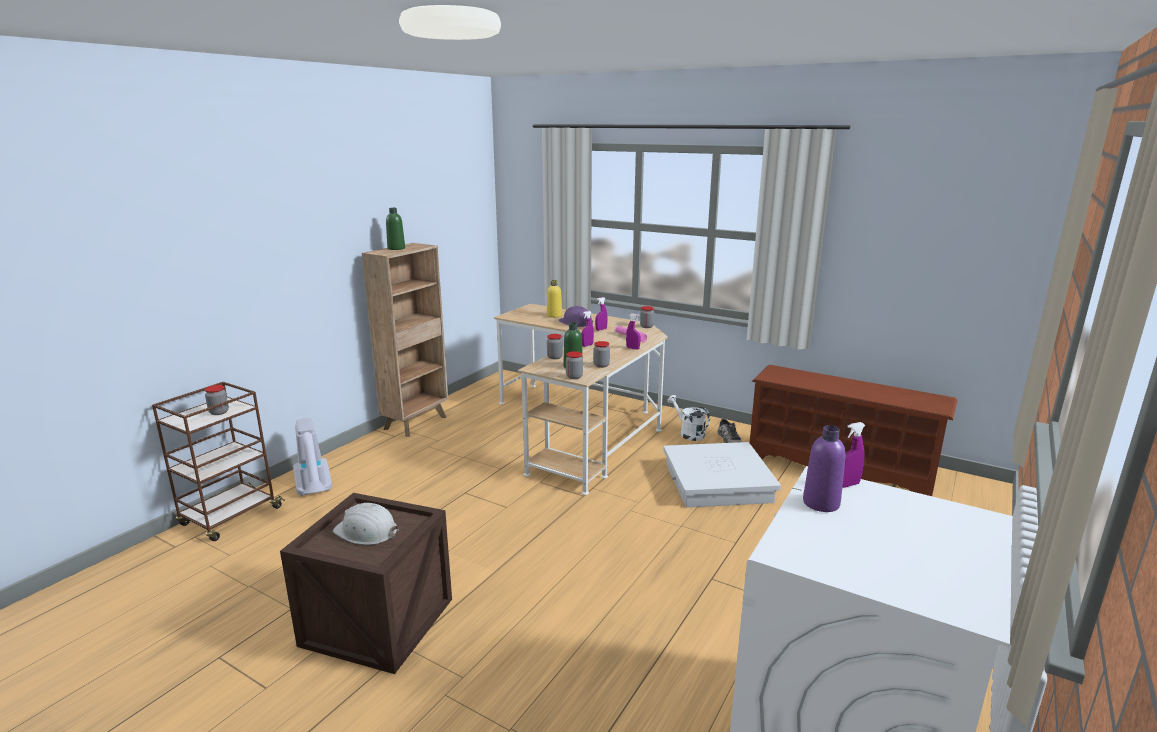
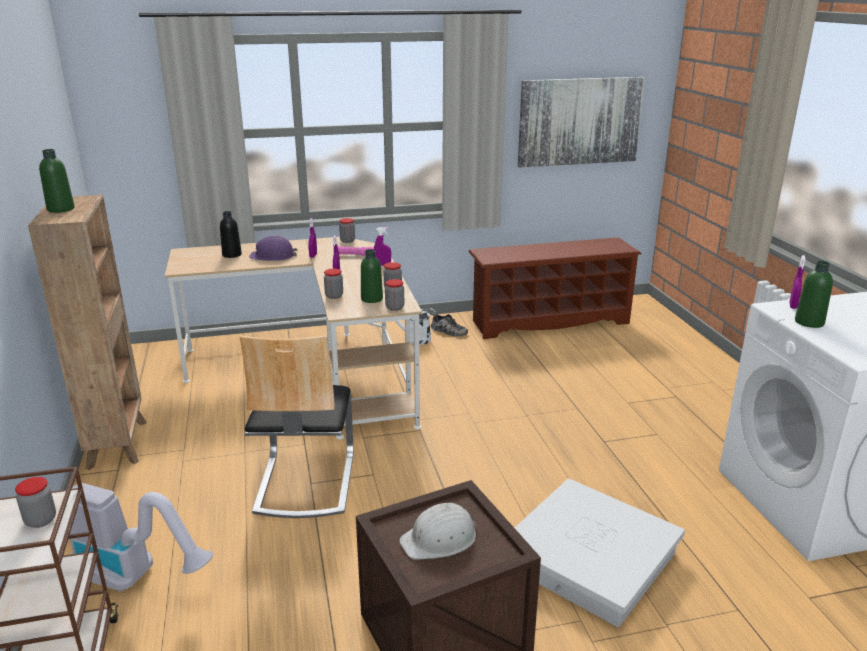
camera: 45 degrees left, 5 degrees up
(463, 490) = (305, 482): none -> chair
(554, 315) = (232, 255): yellow bottle -> black bottle
(717, 483) = (497, 370): white storage box -> white storage box (591, 559)
(821, 503) = (809, 322): purple bottle -> green bottle
(925, 253) = (579, 121): none -> picture

